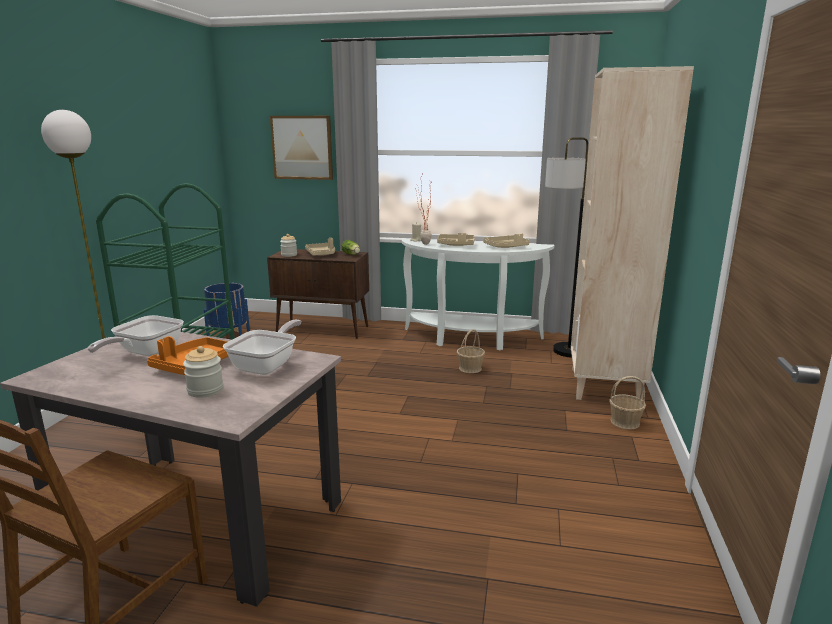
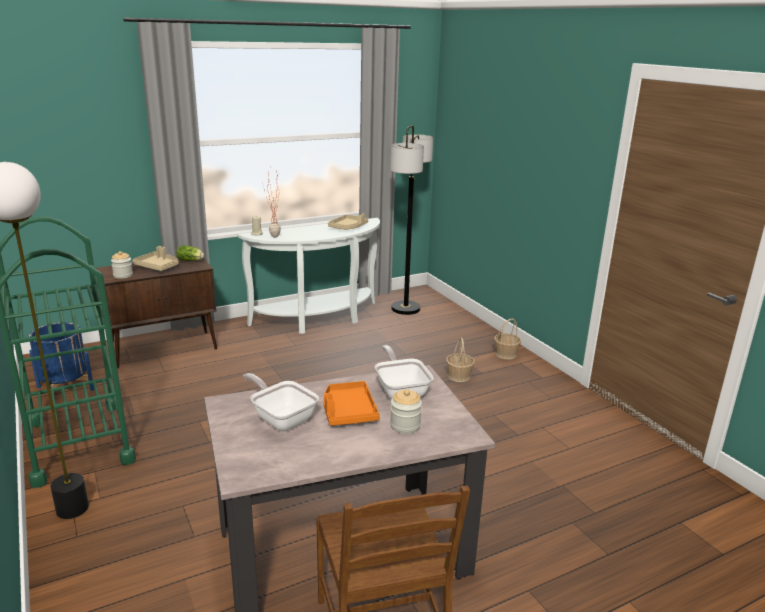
camera: 40 degrees left, 5 degrees up
(145, 353) = (281, 418): frying pan -> frying pan turned 150 degrees clockwise
(302, 147) = (98, 144): picture -> none
(456, 245) = (304, 233): beige tray -> none
(470, 368) = (356, 346): basket -> basket (459, 376)
(605, 386) = (463, 331): beige bookcase -> none

